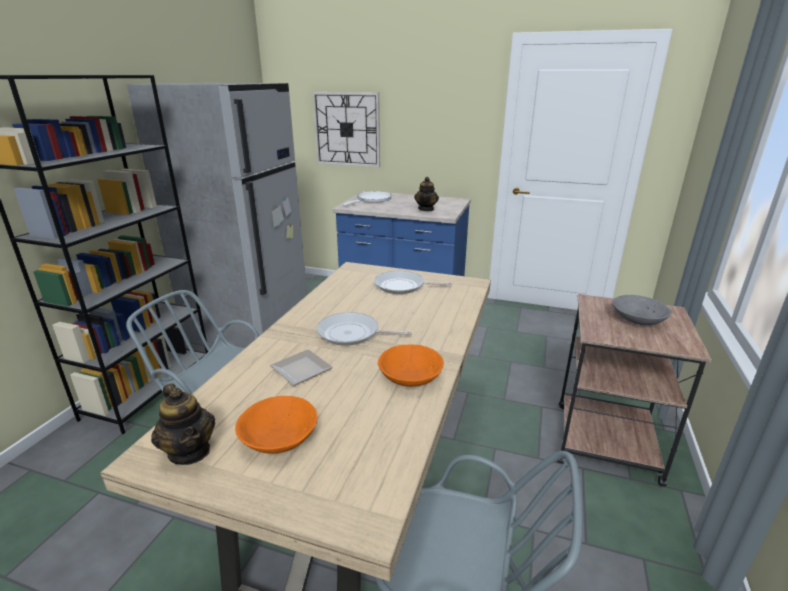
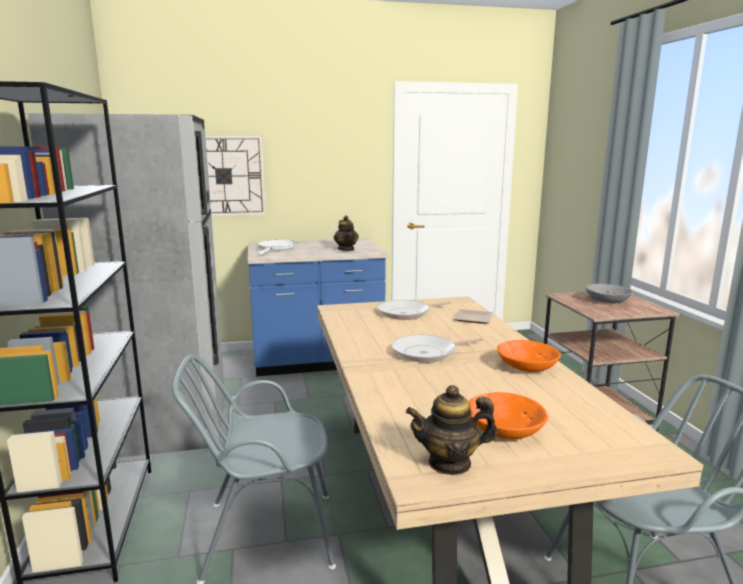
camera: 30 degrees left, 10 degrees down
(190, 451) = (450, 463): teapot -> teapot turned 150 degrees clockwise
(303, 370) = (435, 385): plate -> plate (474, 318)

